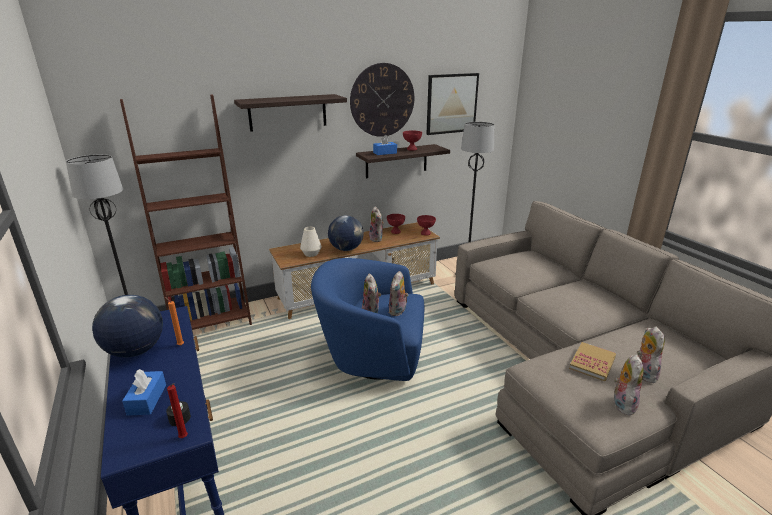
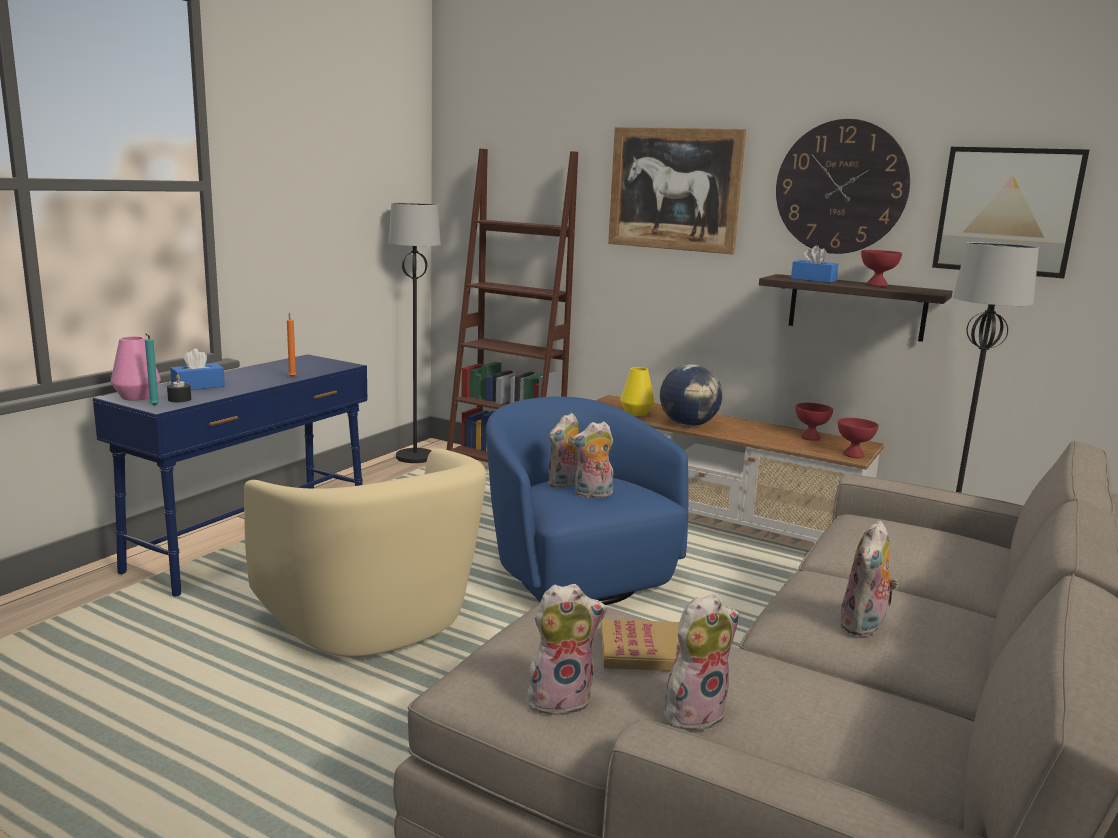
camera: 55 degrees right, 10 degrees down
(135, 351) = (267, 368): globe -> none
(138, 444) = (137, 397): none -> pink vase
(184, 438) = (153, 406): red candle -> turquoise candle
(288, 112) = (674, 189): shelf -> picture
(311, 254) = (636, 413): white vase -> yellow vase
(366, 456) = (374, 625): none -> beige armchair
(377, 239) = (759, 433): plush toy -> plush toy (864, 626)

